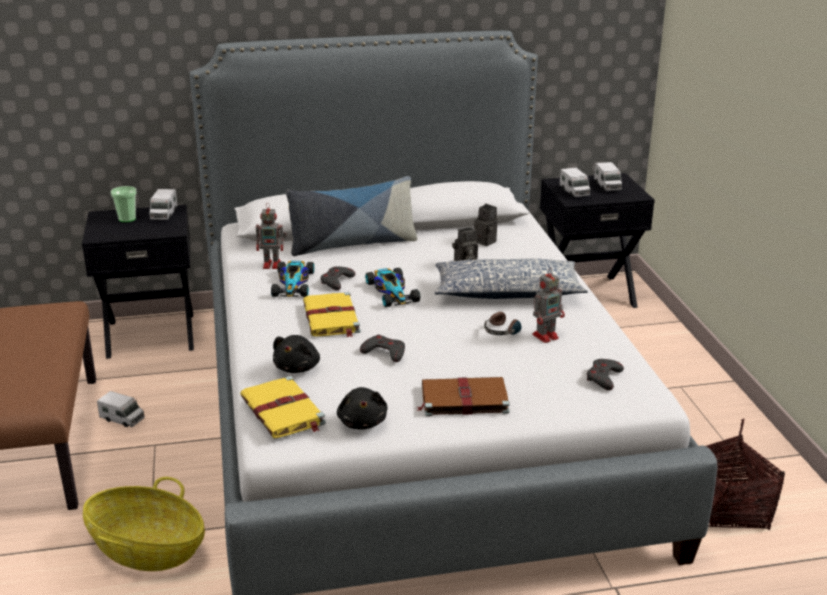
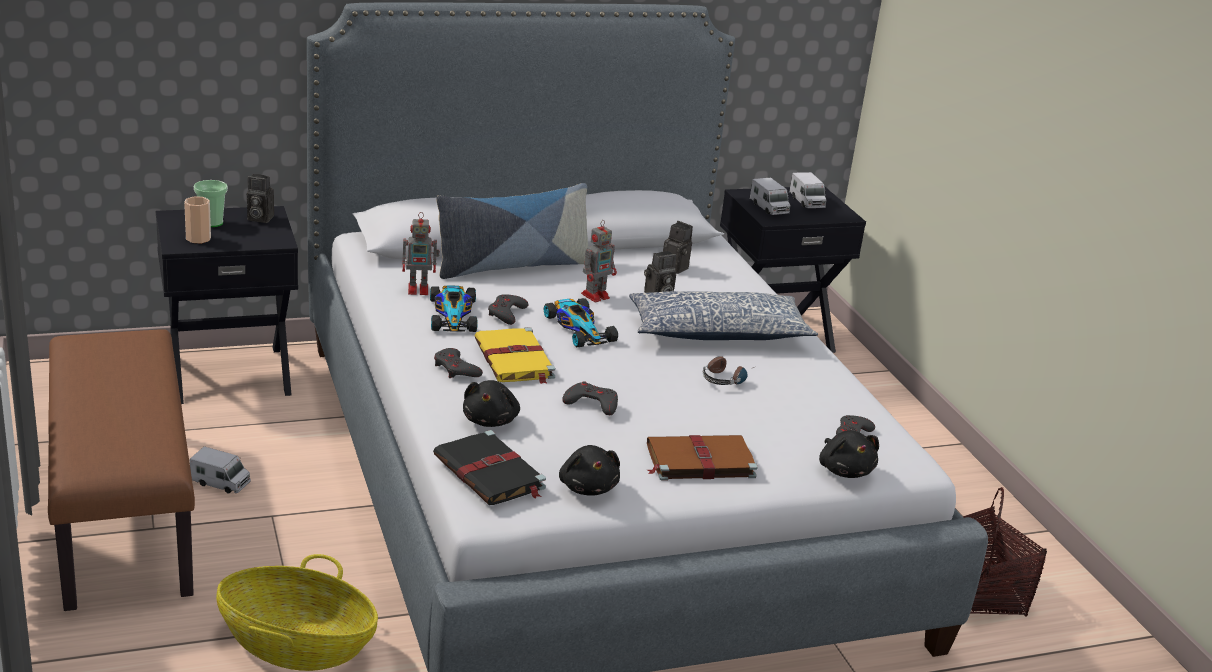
camera: 10 degrees left, 0 degrees up
(113, 231) = (198, 238): none -> cup
(164, 214) = (258, 218): toy truck -> camera
(282, 326) = (456, 369): none -> grey game controller
(283, 411) = (490, 473): yellow book -> black book
(546, 336) = (776, 387): toy robot -> toy robot (596, 295)
(589, 405) = (845, 470): none -> black plush toy

